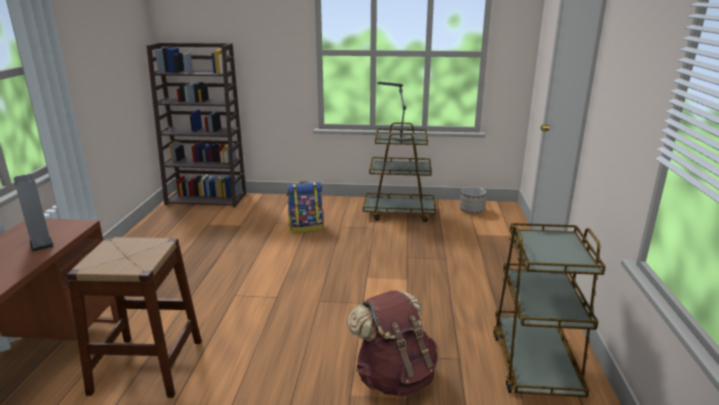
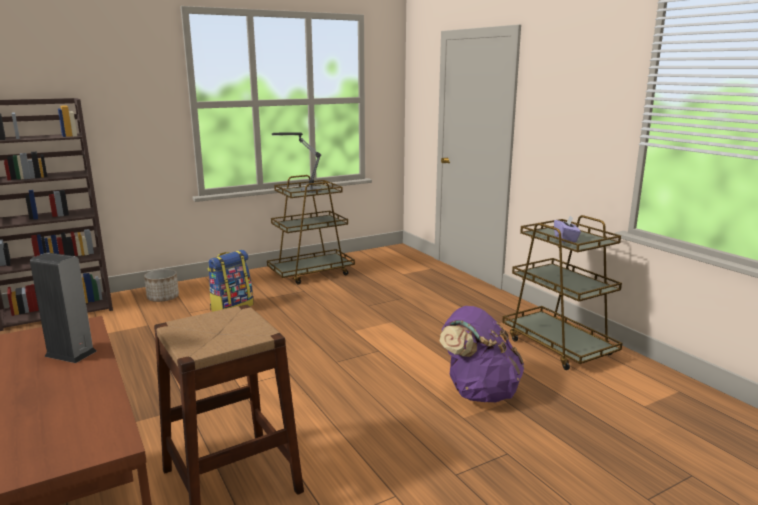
camera: 35 degrees left, 5 degrees down
(394, 377) = (479, 392): brown backpack -> purple backpack
(471, 210) = (374, 257): planter -> planter (163, 298)
(543, 251) = (566, 239): none -> purple tissue box

